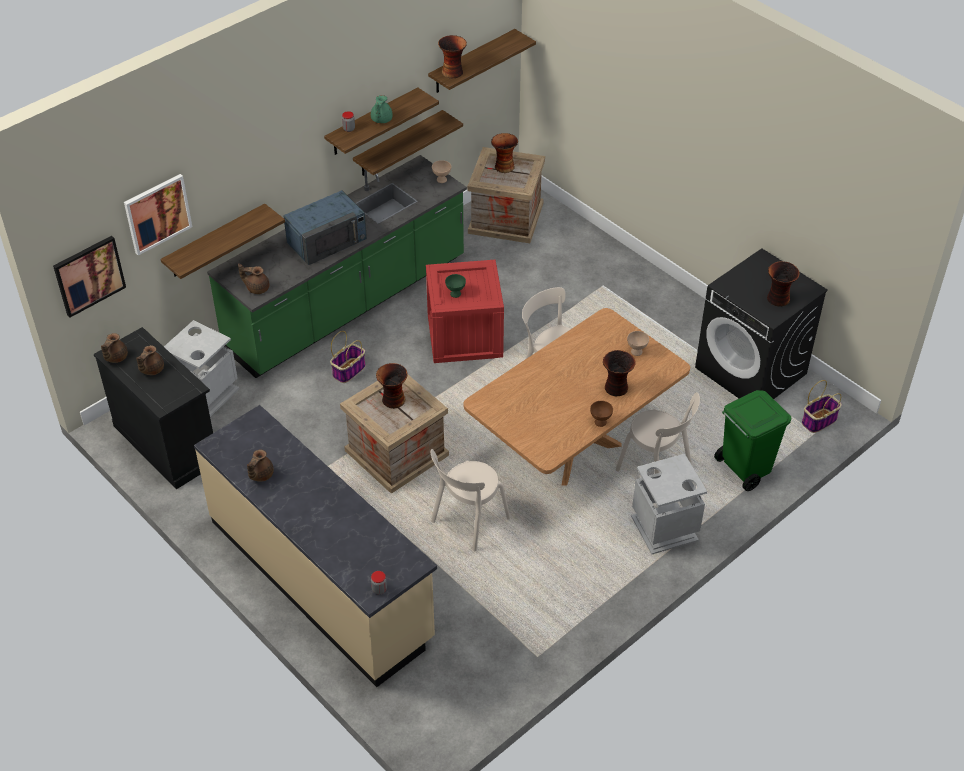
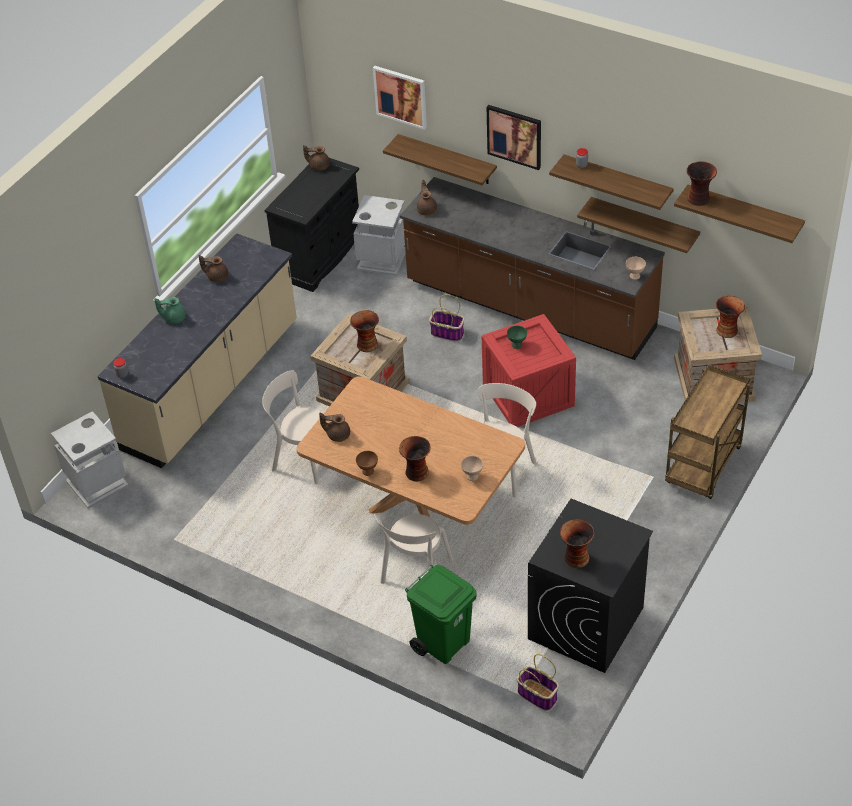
camera: 75 degrees right, 0 degrees up
(89, 275) = (340, 98): picture -> picture (514, 136)
(151, 370) = (313, 188): brown teapot -> brown teapot (337, 435)
(327, 240) = (509, 230): blue microwave -> none
(347, 305) = (529, 307): green counter -> brown counter
(381, 120) = (607, 180): green teapot -> green teapot (174, 318)
(605, 254) = (703, 467): none -> brown cart
(665, 529) = (343, 596): grey trash can -> grey trash can (96, 484)

